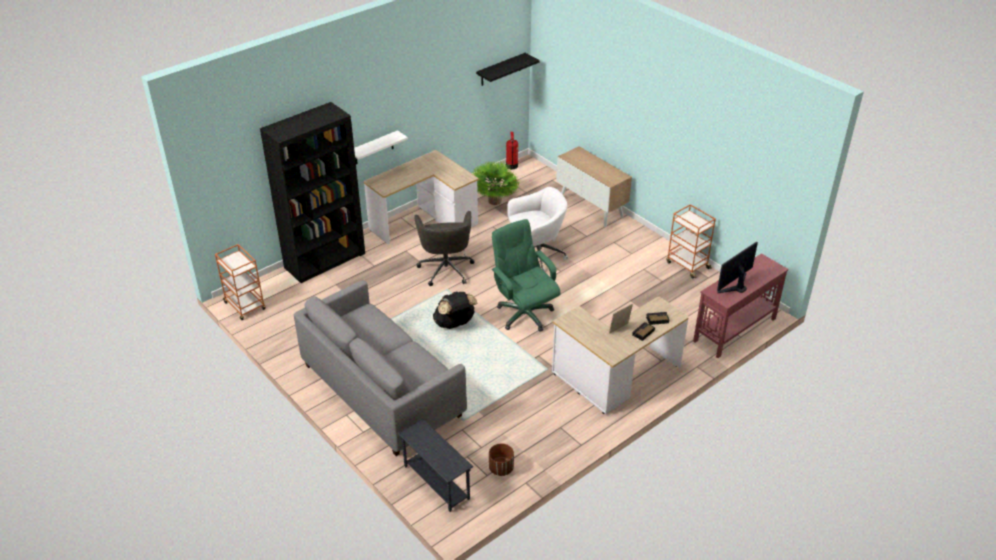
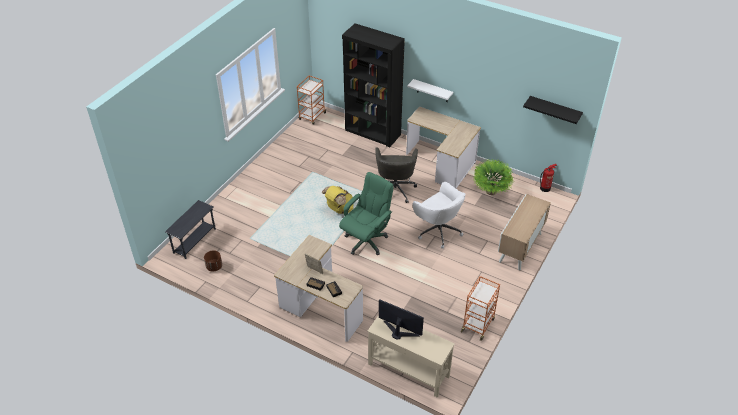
camera: 70 degrees right, 5 degrees up
(381, 390) = (262, 195): grey sofa -> none
(446, 268) = (395, 189): grey office chair -> grey office chair turned 60 degrees counterclockwise
(454, 324) = (339, 209): black backpack -> yellow backpack
(734, 330) = (408, 370): red console table -> beige console table

